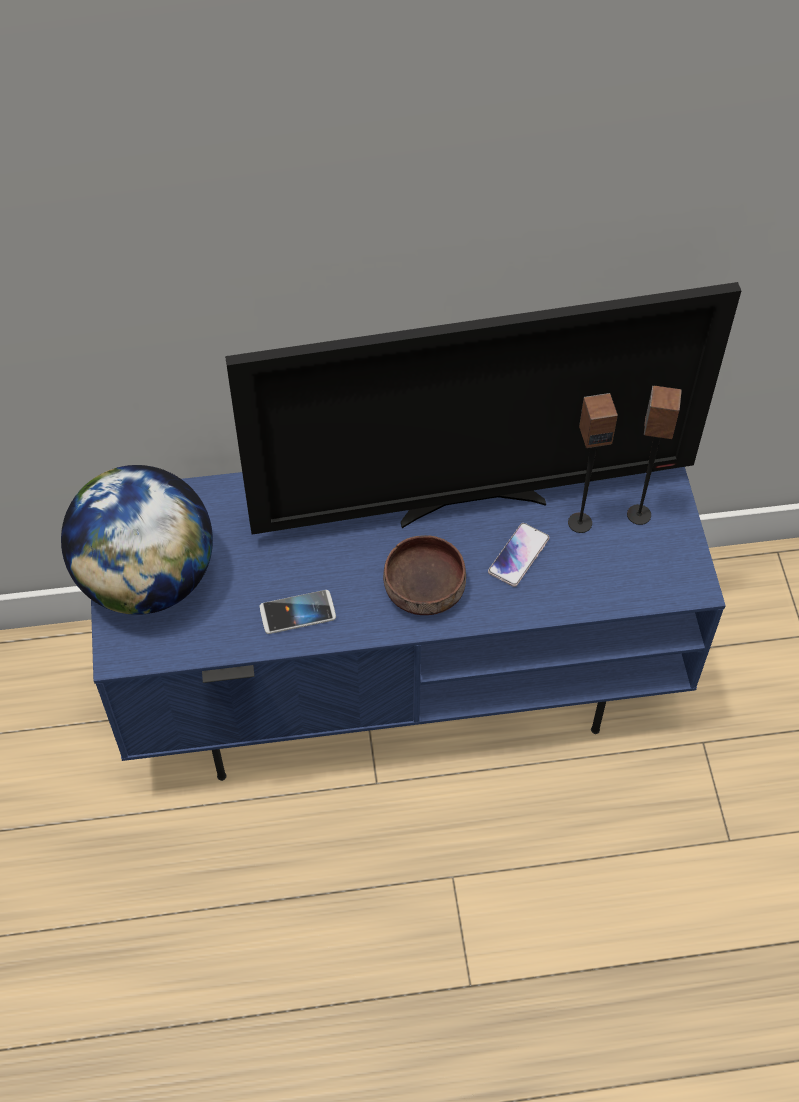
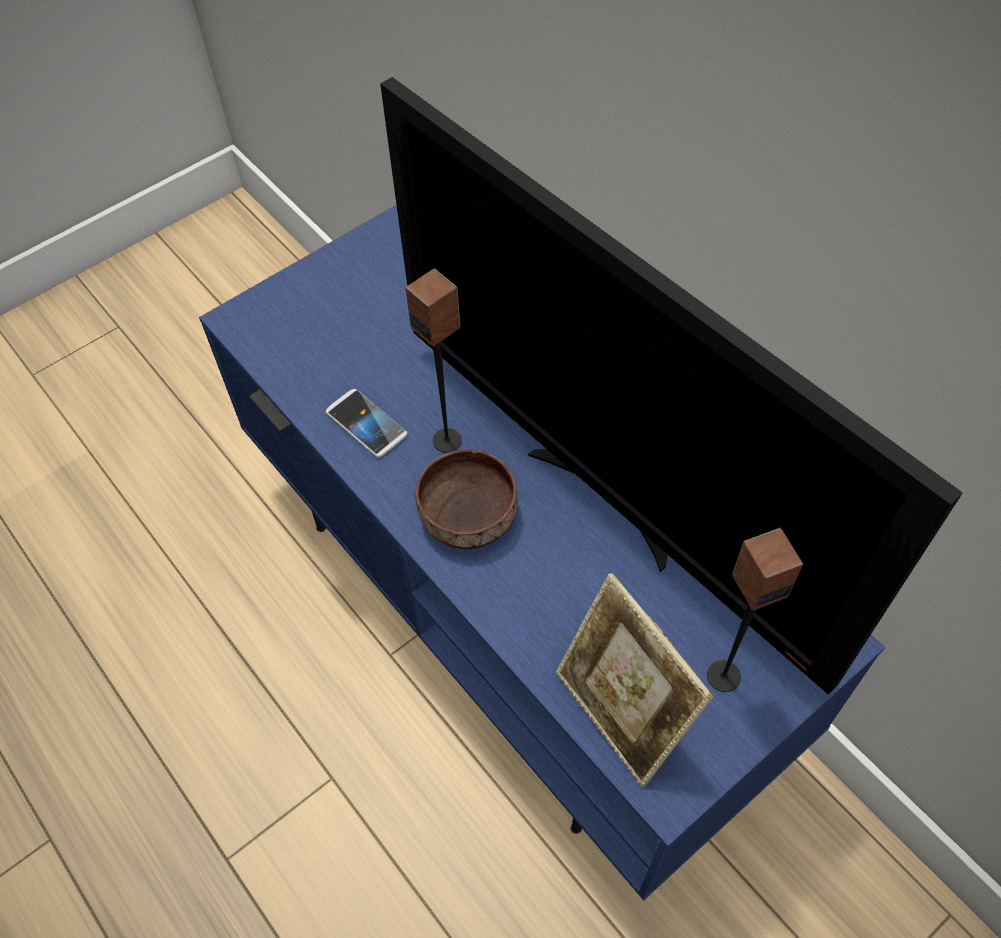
camera: 60 degrees right, 0 degrees up
(147, 579) = (328, 295): globe -> none
(518, 555) = (573, 580): phone -> none
(580, 522) = (664, 618): speaker -> speaker (447, 440)
(629, 581) = (621, 713): none -> picture frame

